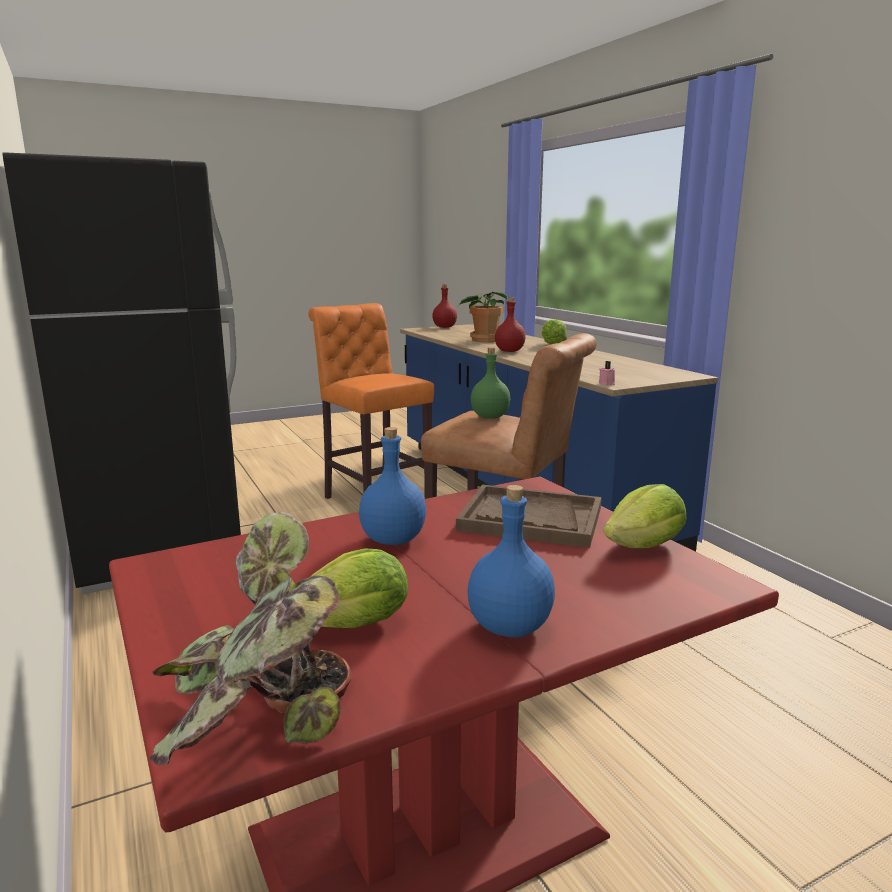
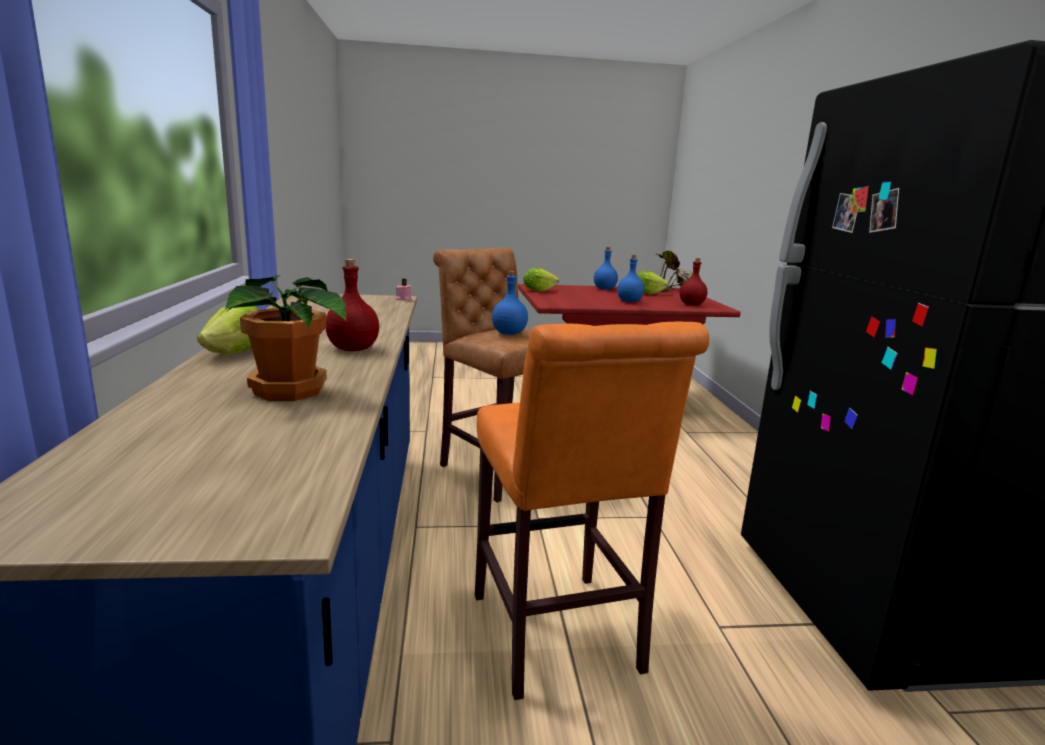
camera: 160 degrees left, 0 degrees up
(444, 327) = (140, 529): red bottle -> red bottle (691, 304)
(490, 416) = (508, 333): green bottle -> blue bottle
(530, 519) = (568, 298): brown tray -> none

